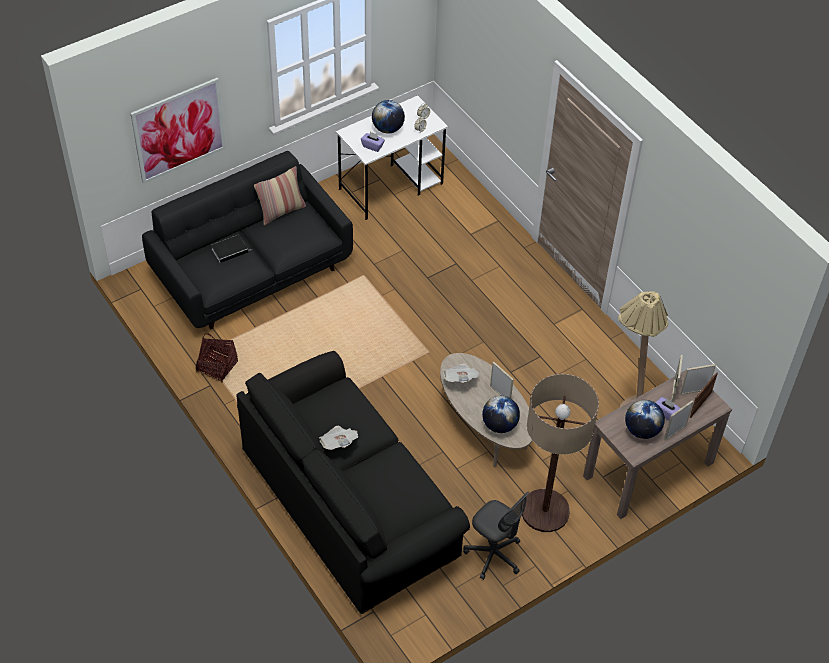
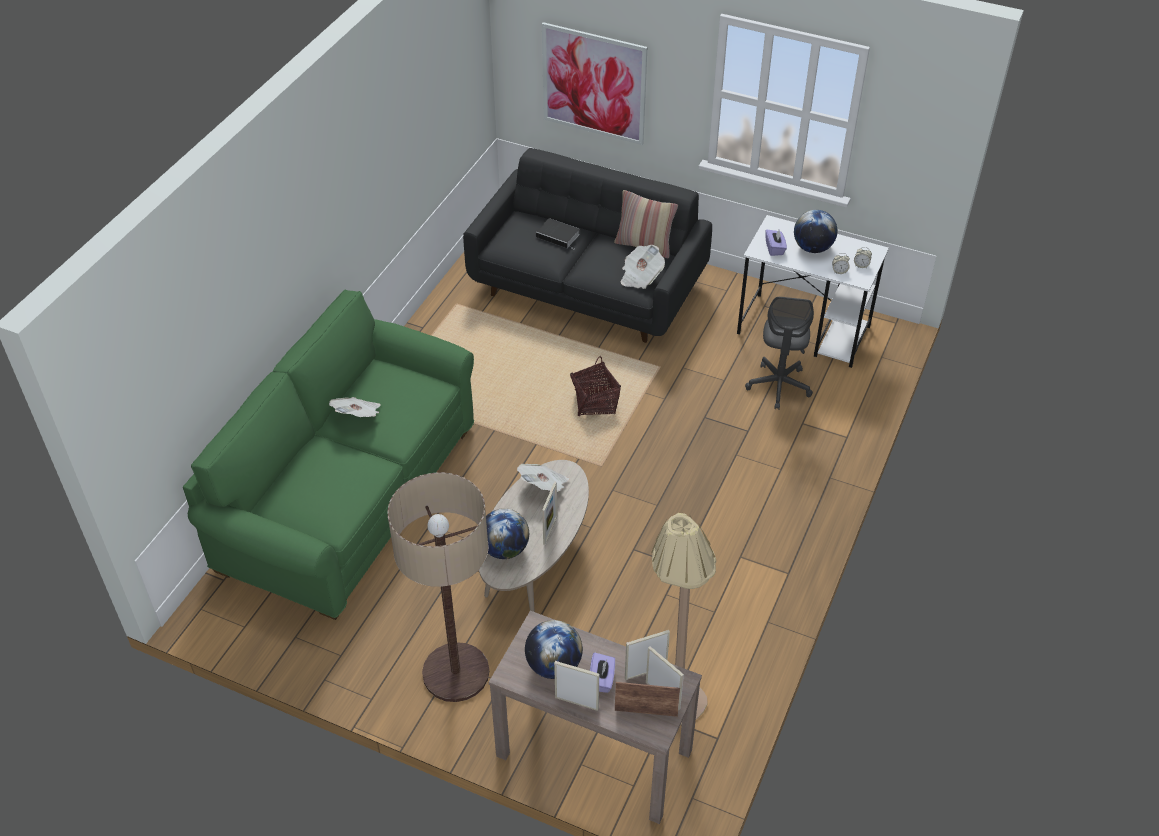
camera: 60 degrees right, 5 degrees down
(217, 367) = (448, 321): basket -> basket (595, 403)
(312, 229) = (640, 276): none -> newspaper
(349, 503) = (349, 496): black sofa -> green sofa
(493, 555) = (361, 652): grey office chair -> grey office chair (779, 386)

